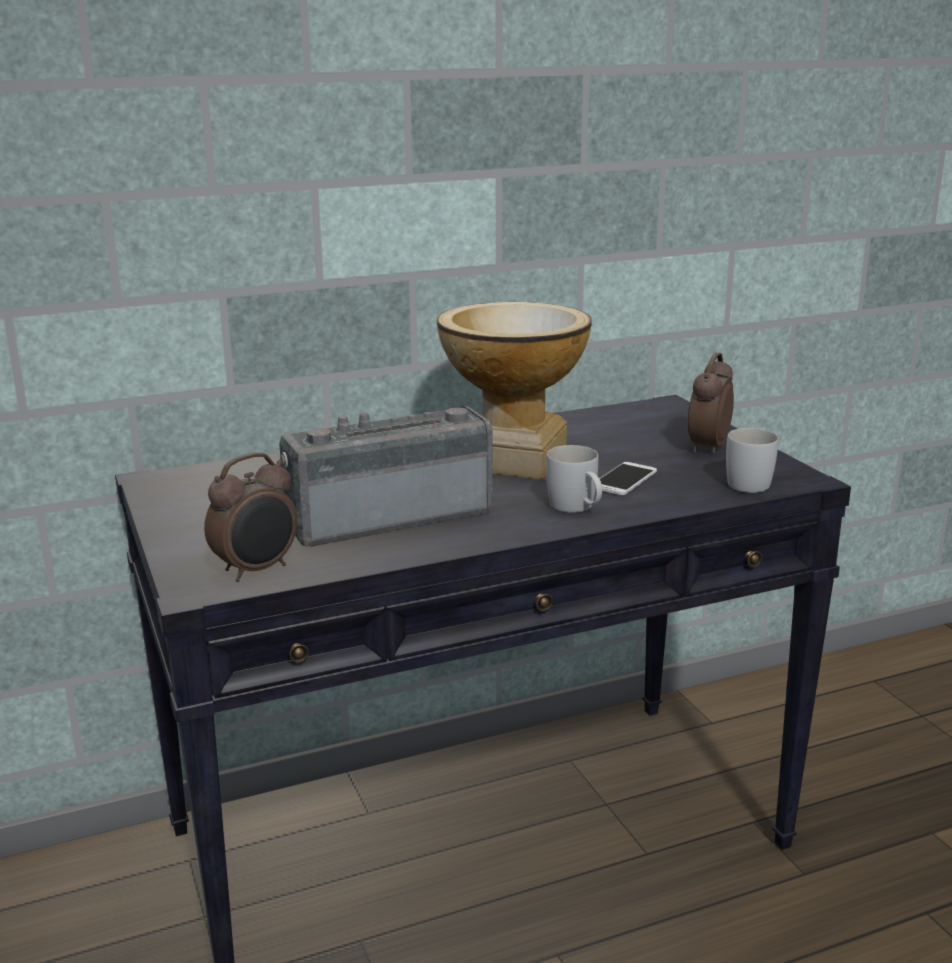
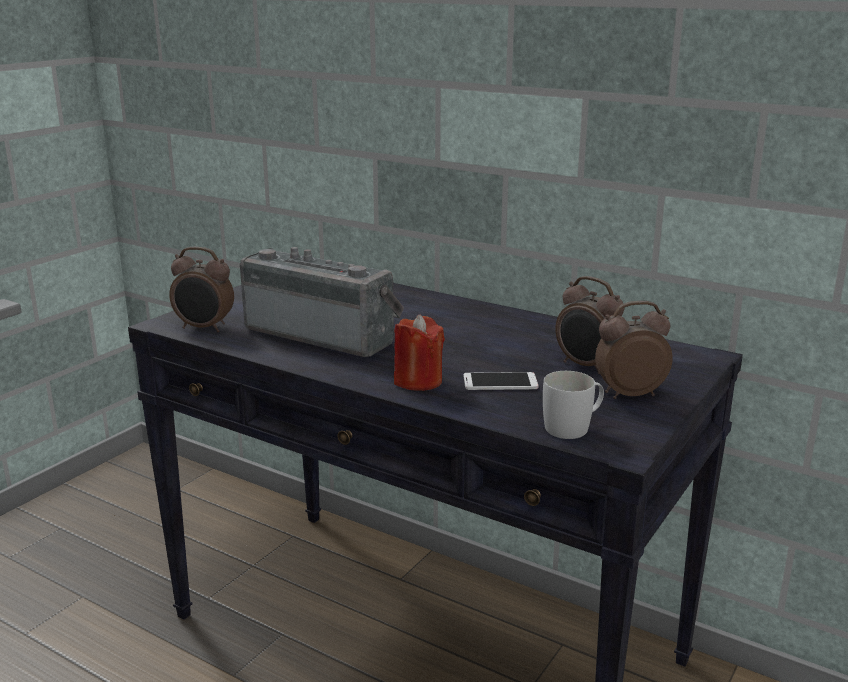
camera: 55 degrees right, 0 degrees up
(513, 458) = (482, 339): vase -> none
(577, 508) = (418, 381): white mug -> red candle
(633, 443) = (586, 366): none -> alarm clock

